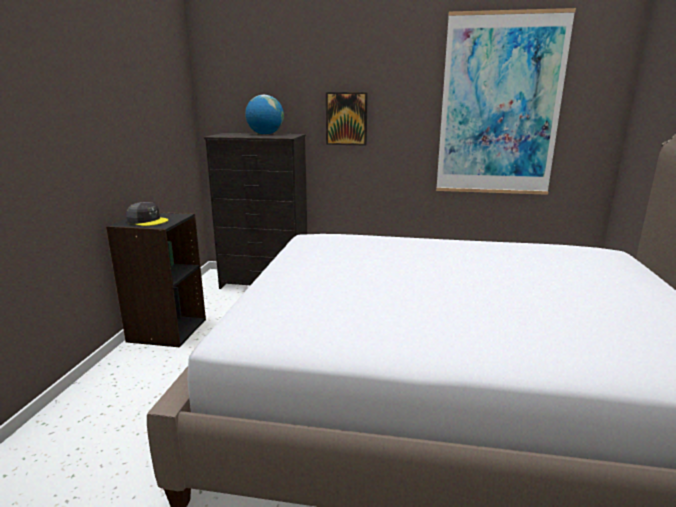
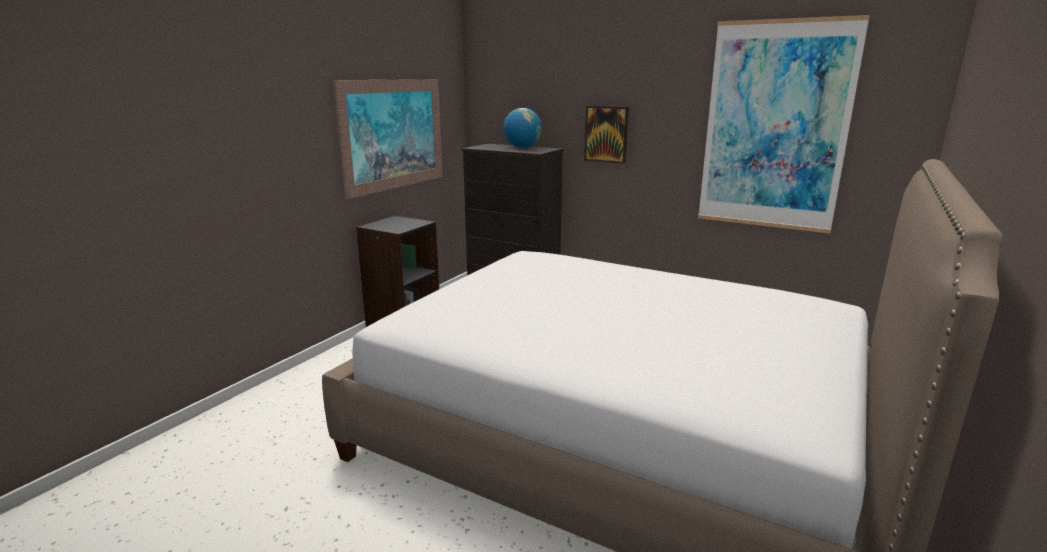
camera: 20 degrees right, 0 degrees up
(133, 122) = (393, 134): none -> picture
(147, 221) = (391, 225): grey cap -> none

